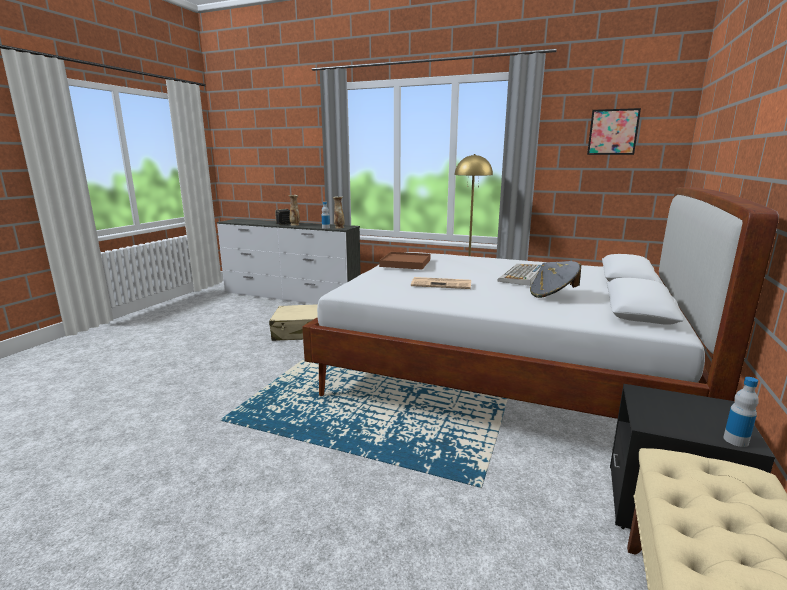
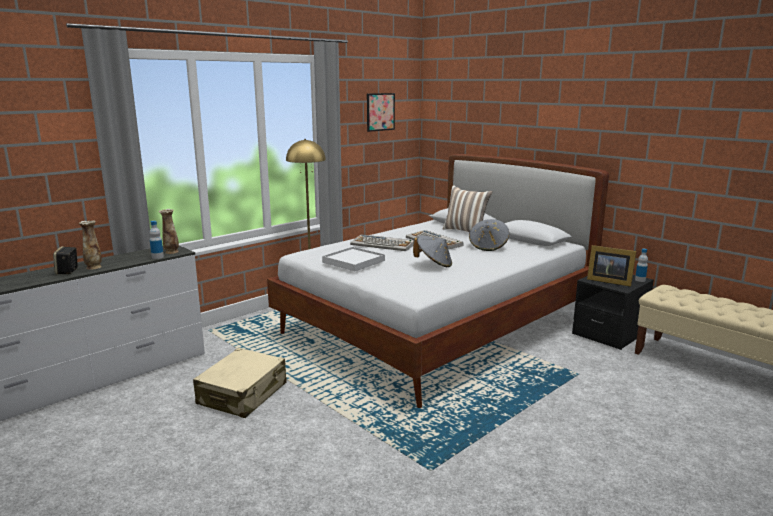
camera: 65 degrees left, 0 degrees up
(405, 263) = (353, 261): brown tray -> white tray
(442, 284) = (433, 264): newspaper -> grey hat
(473, 263) = (383, 244): none -> keyboard
(599, 281) = (466, 231): none -> pillow
(666, 408) = (608, 281): none -> picture frame

